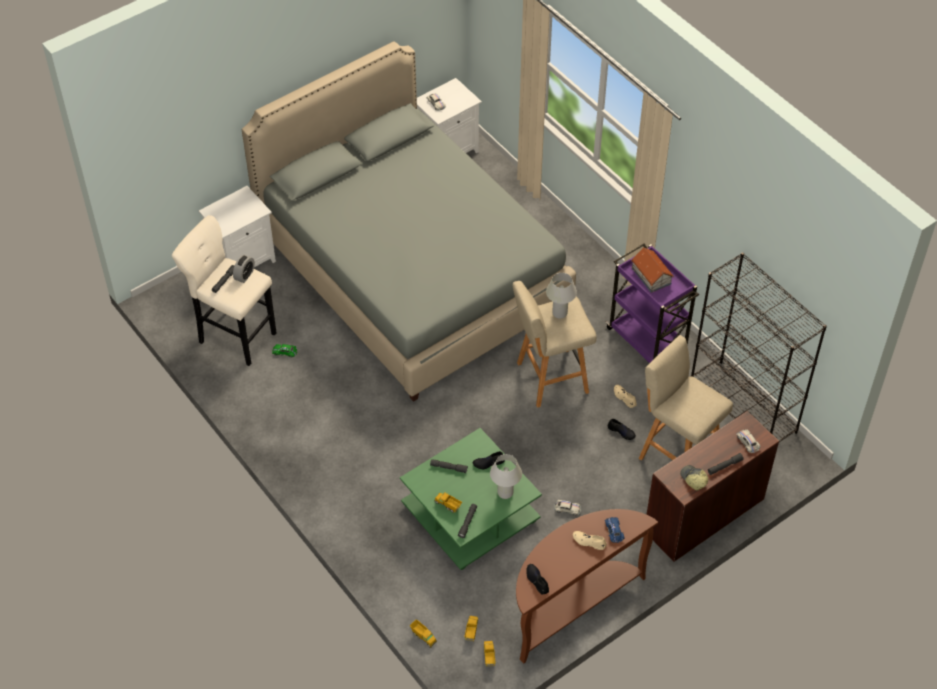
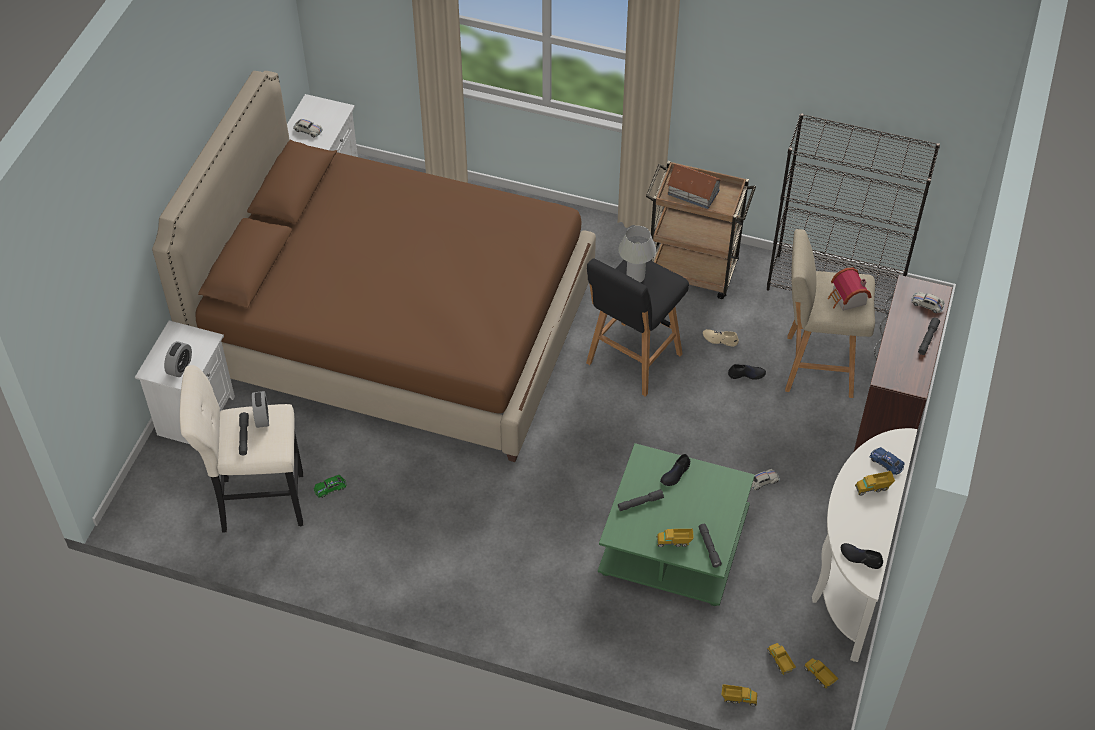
camera: 35 degrees left, 0 degrees up
(229, 219) = (180, 367): none -> alarm clock
(412, 270) = (395, 327): grey bed -> brown bed
(505, 492) = (718, 494): white table lamp -> none
(549, 378) = (632, 361): beige stool -> black stool
(571, 605) = (850, 574): brown console table -> white console table
(589, 542) = (873, 488): beige shoe -> toy truck
(647, 340) = (693, 271): purple cart -> brown cart
(693, 479) = (912, 368): cap -> none
(695, 408) = (847, 299): none -> toy house

